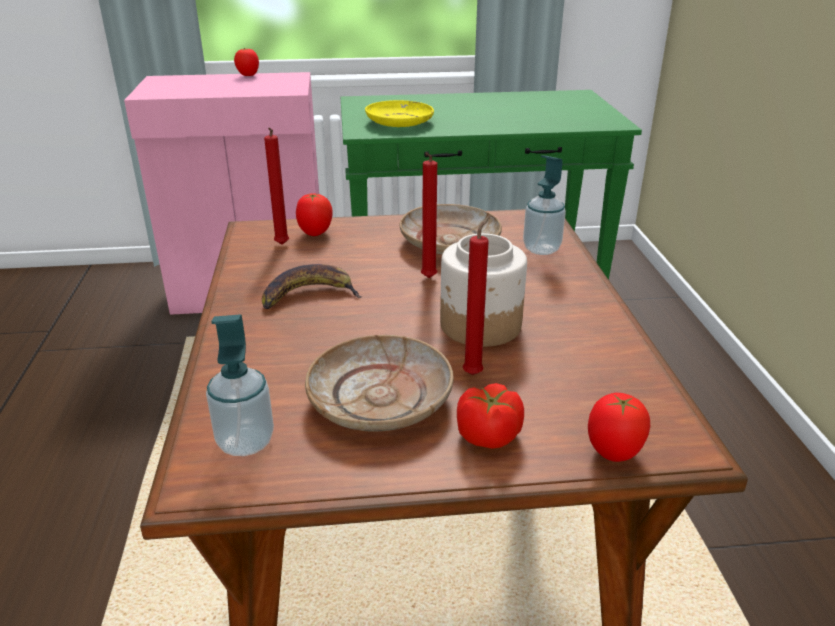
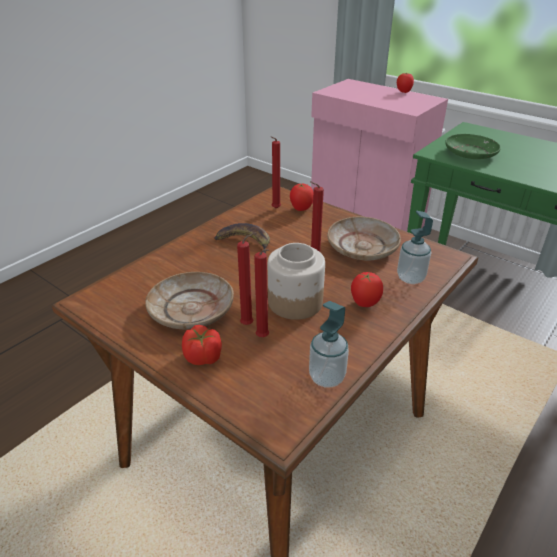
camera: 45 degrees right, 5 degrees up
(245, 442) = (119, 295): soap dispenser -> soap dispenser (326, 377)
(399, 122) = (470, 153): yellow plate -> green plate
(514, 376) = (263, 338): none -> red candle
(613, 454) = (239, 406): tomato -> tomato (364, 304)

